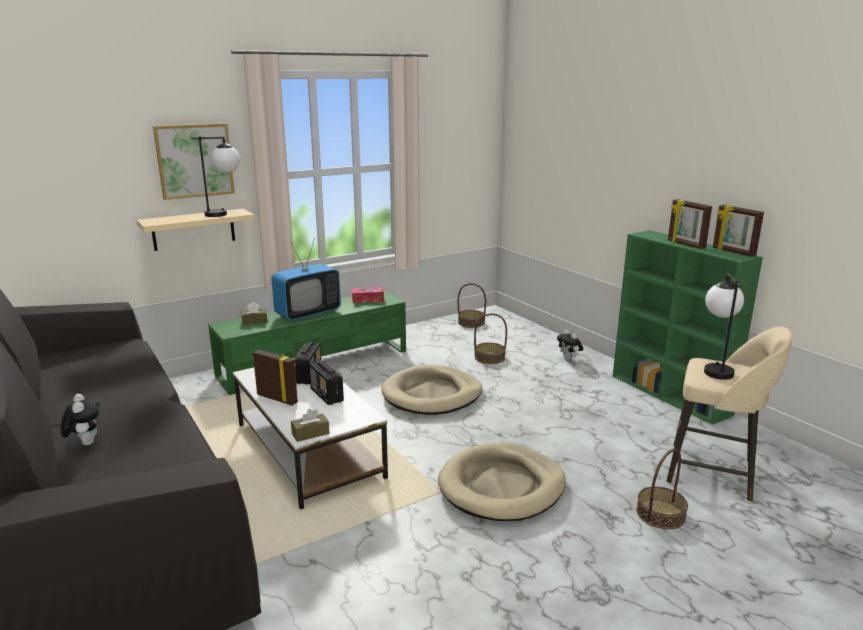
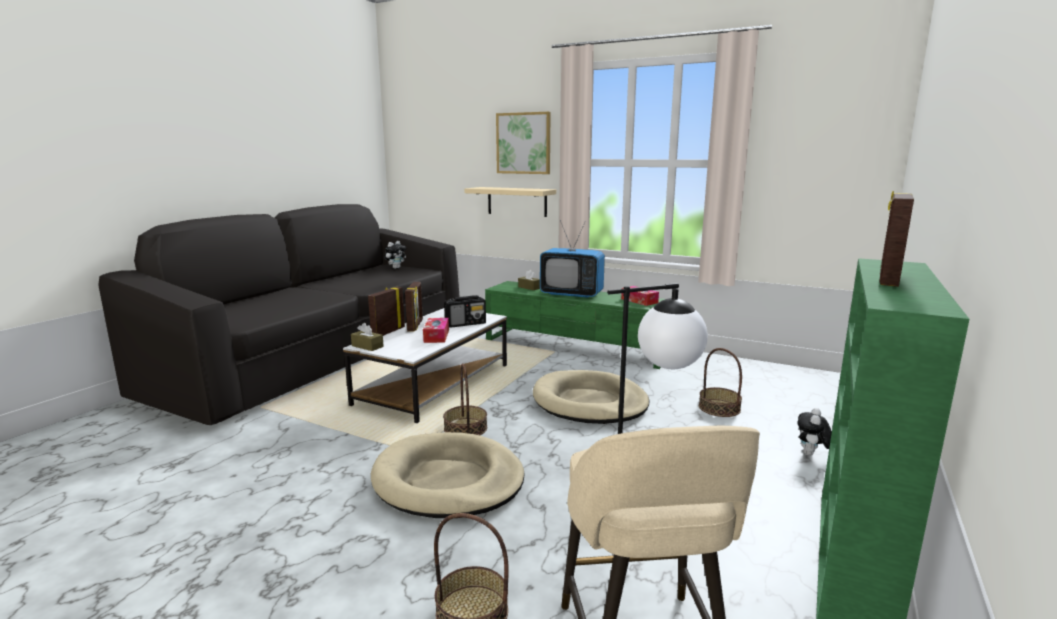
camera: 60 degrees right, 5 degrees down
(85, 443) = (286, 296): plush toy -> plush toy (396, 268)
(225, 214) = (528, 189): table lamp -> none
(326, 395) = (436, 336): radio -> tissue box
(471, 323) = (788, 378): basket -> basket (465, 428)
(733, 252) = (933, 301): picture frame -> picture frame (387, 332)

